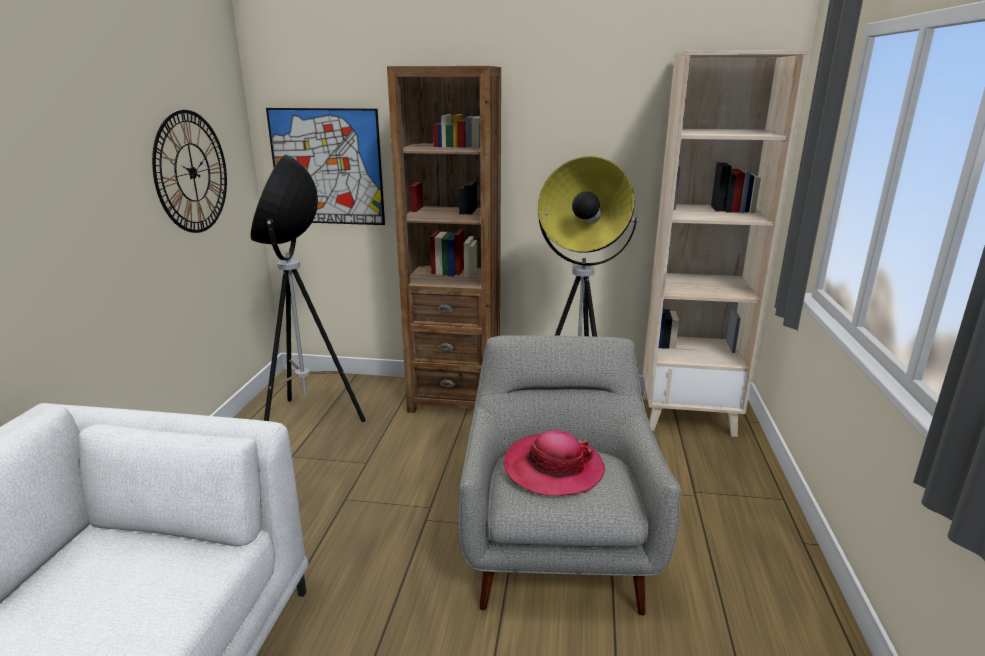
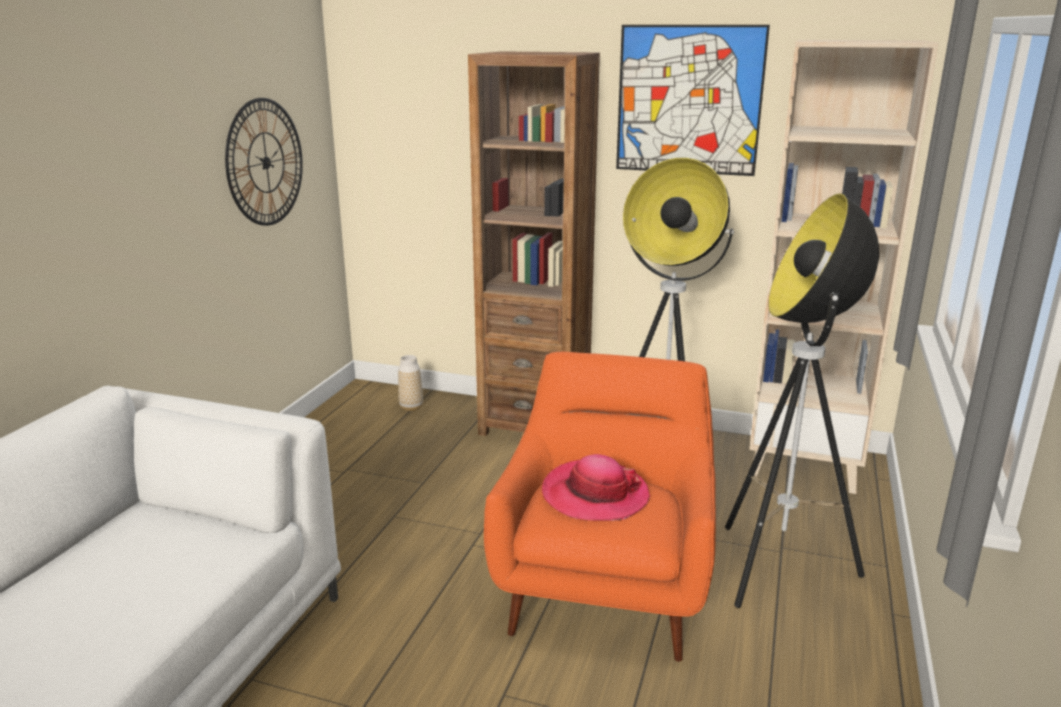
camera: 10 degrees right, 0 degrees up
(309, 422) = (371, 436): floor lamp -> floor lamp (779, 570)
(327, 167) = (409, 158): picture -> picture (688, 100)
(341, 392) = (411, 407): none -> vase
(557, 550) = (605, 589): grey armchair -> orange armchair

